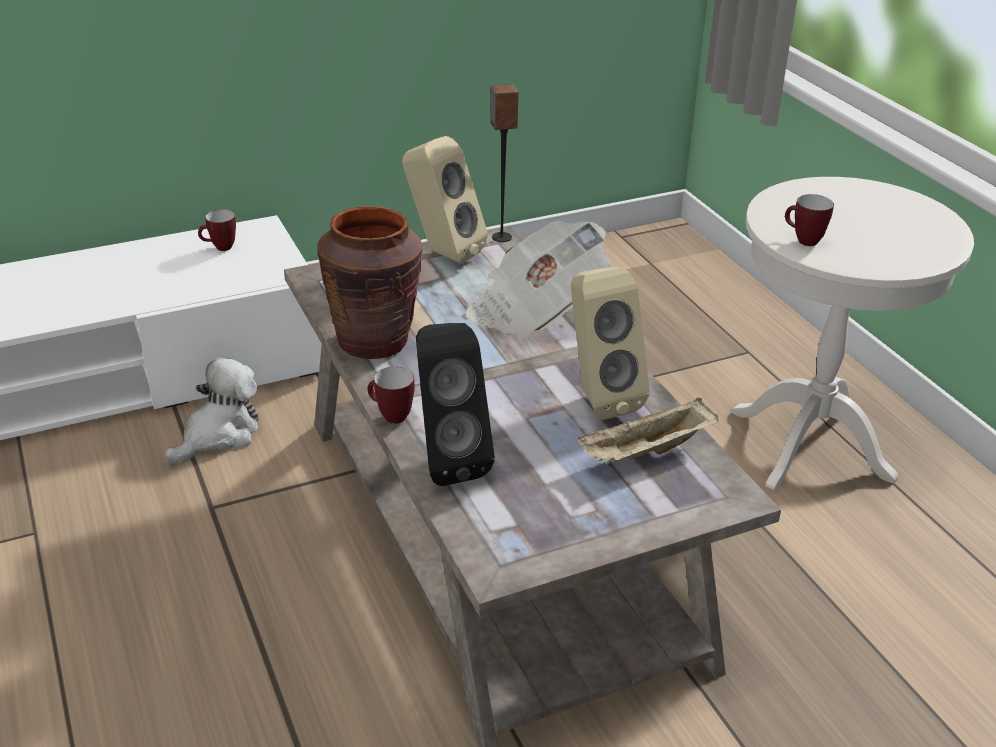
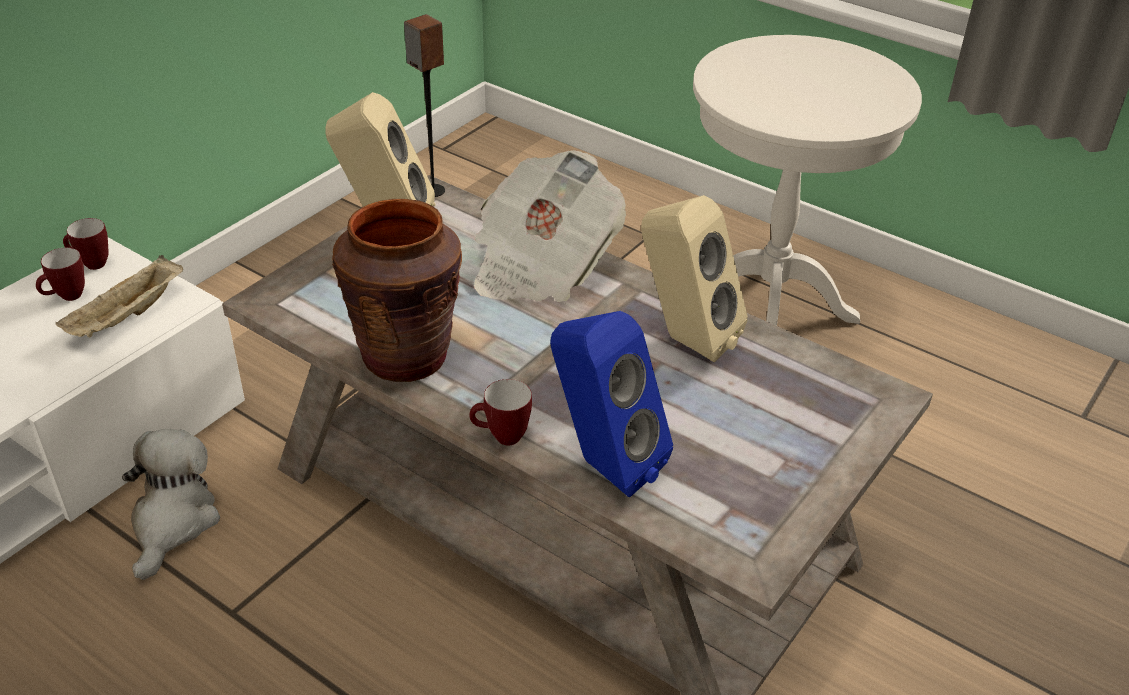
camera: 30 degrees left, 5 degrees up
(446, 460) = (602, 465): black speaker -> blue speaker
(647, 453) = (777, 381): beige tray -> beige tray (127, 317)
(802, 240) = (778, 114): mug -> mug (90, 264)

